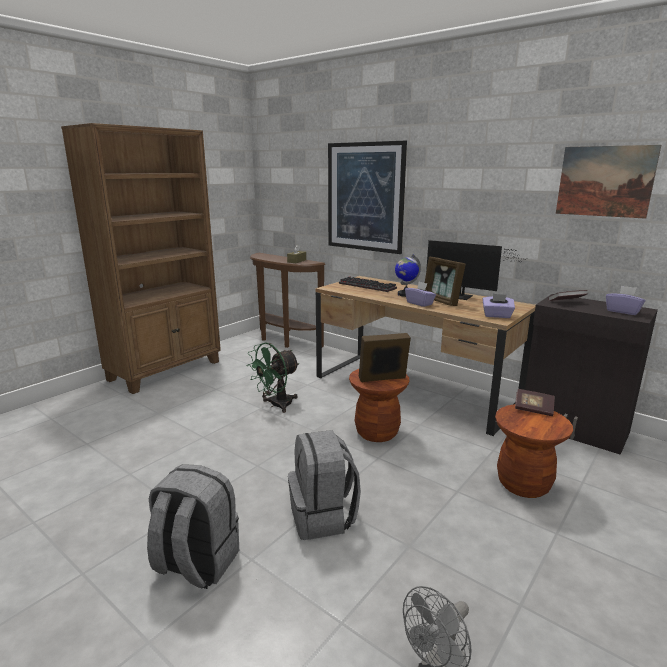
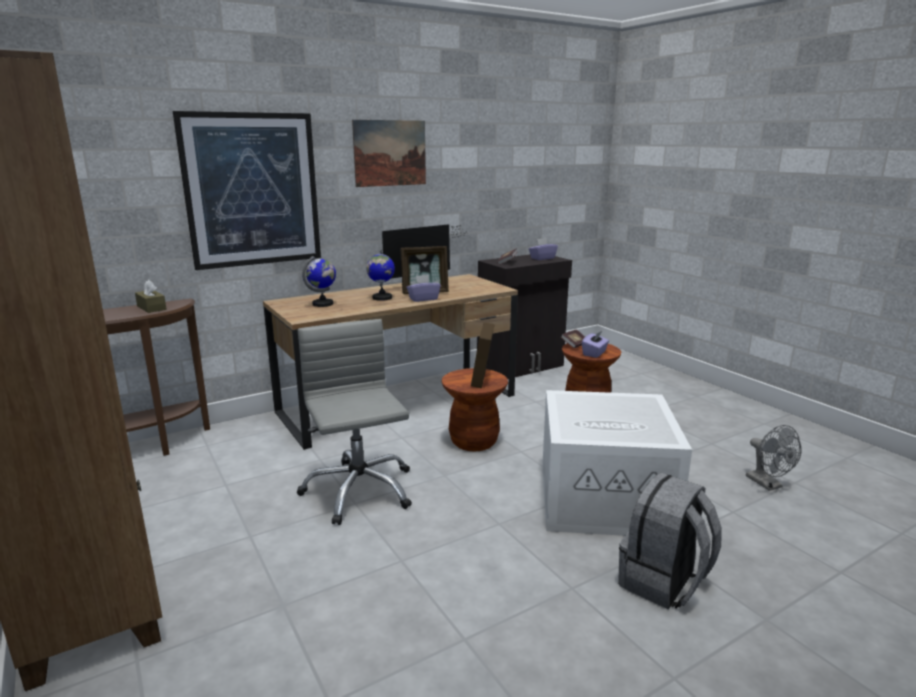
camera: 70 degrees left, 0 degrees up
(276, 405) = (358, 490): green fan -> grey office chair
(323, 517) = (606, 497): grey backpack -> white storage box
(368, 286) = (323, 304): keyboard -> globe
(497, 315) = (489, 287): purple tissue box -> purple tissue box (594, 353)
(604, 181) = (500, 157): picture -> picture (390, 153)

